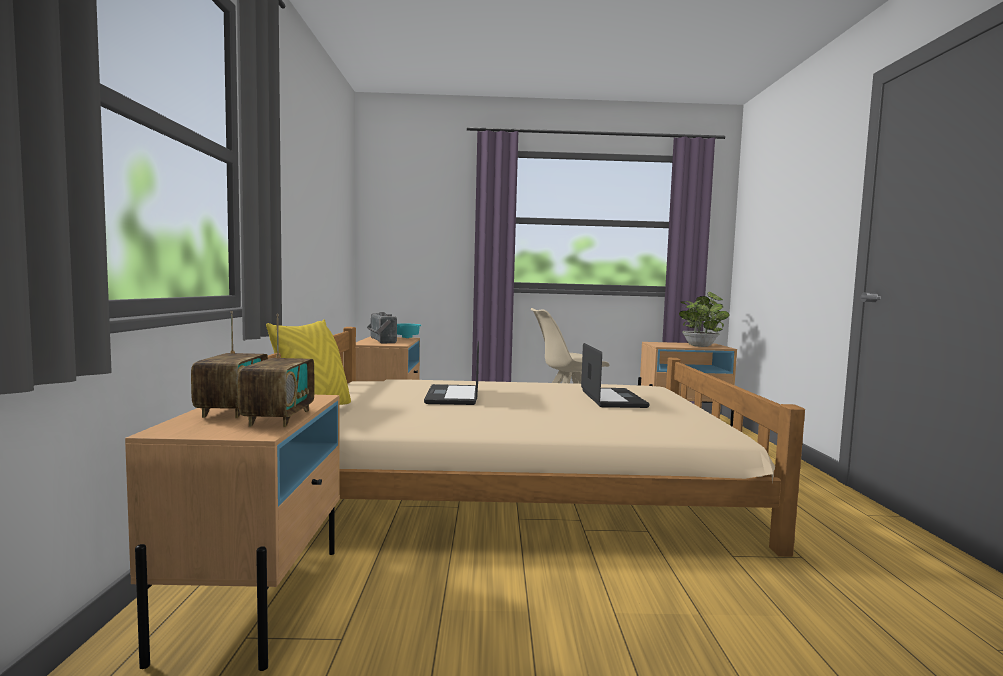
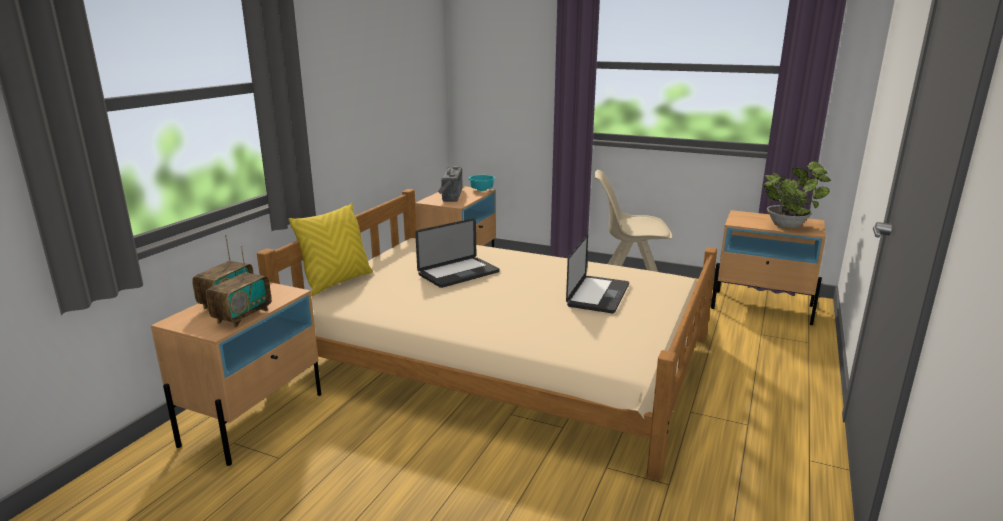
camera: 25 degrees right, 15 degrees up
(453, 396) = (459, 273): laptop -> laptop turned 150 degrees counterclockwise

